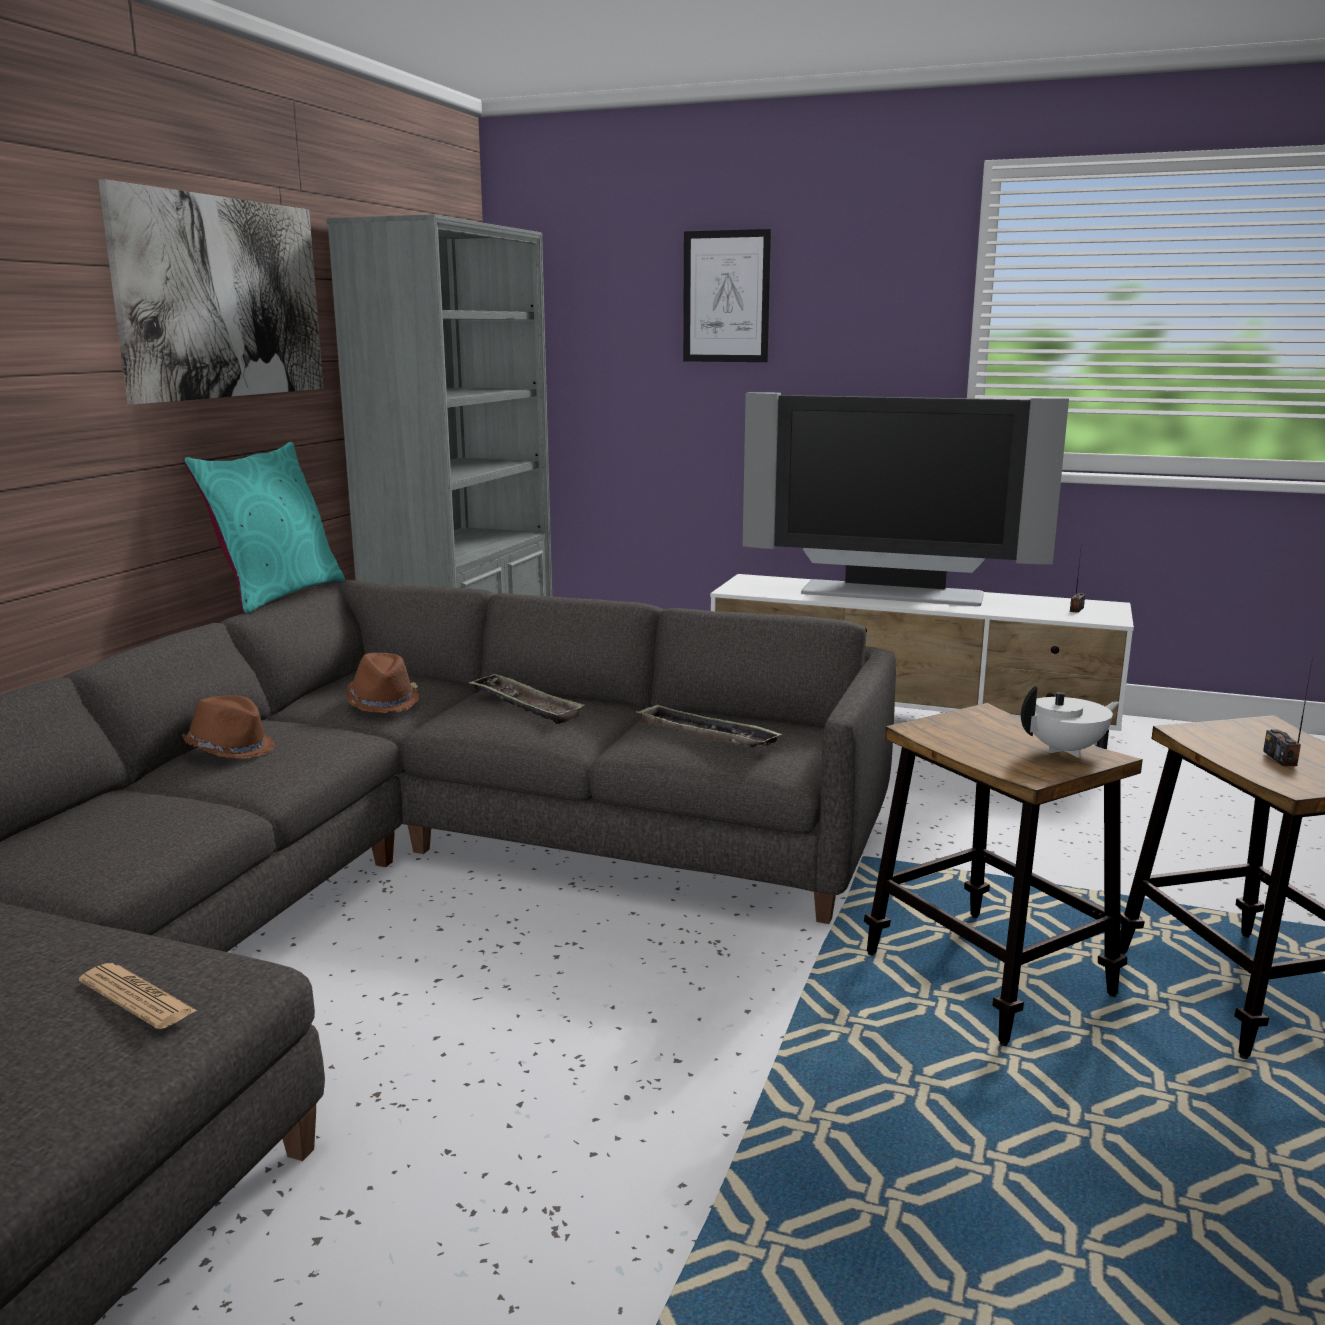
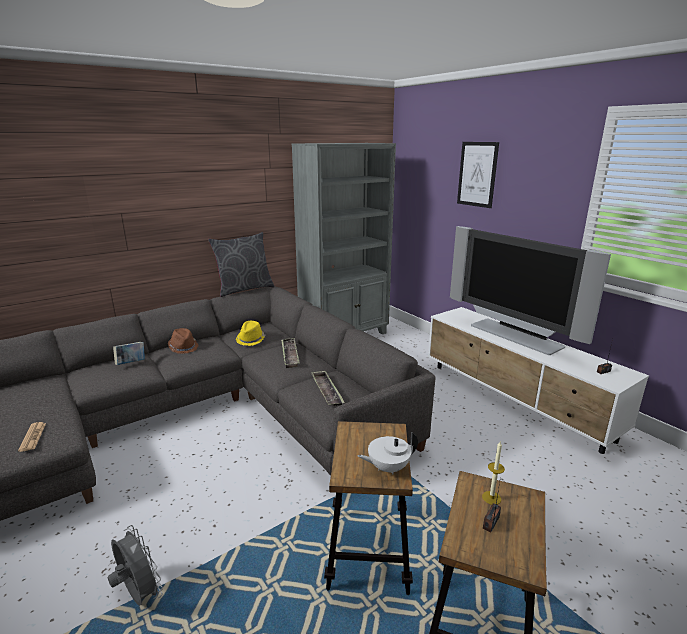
camera: 35 degrees right, 5 degrees up
(135, 806) = (131, 363): none -> book
(223, 298) = (234, 179): picture -> none
(276, 595) = (244, 289): turquoise pillow -> grey pillow
(383, 701) = (251, 339): brown hat -> yellow hat
(699, 1220) = (139, 594): none -> grey fan
(1066, 750) = (388, 467): white teapot -> white teapot turned 150 degrees clockwise
(1237, 737) = (491, 498): none -> candle

